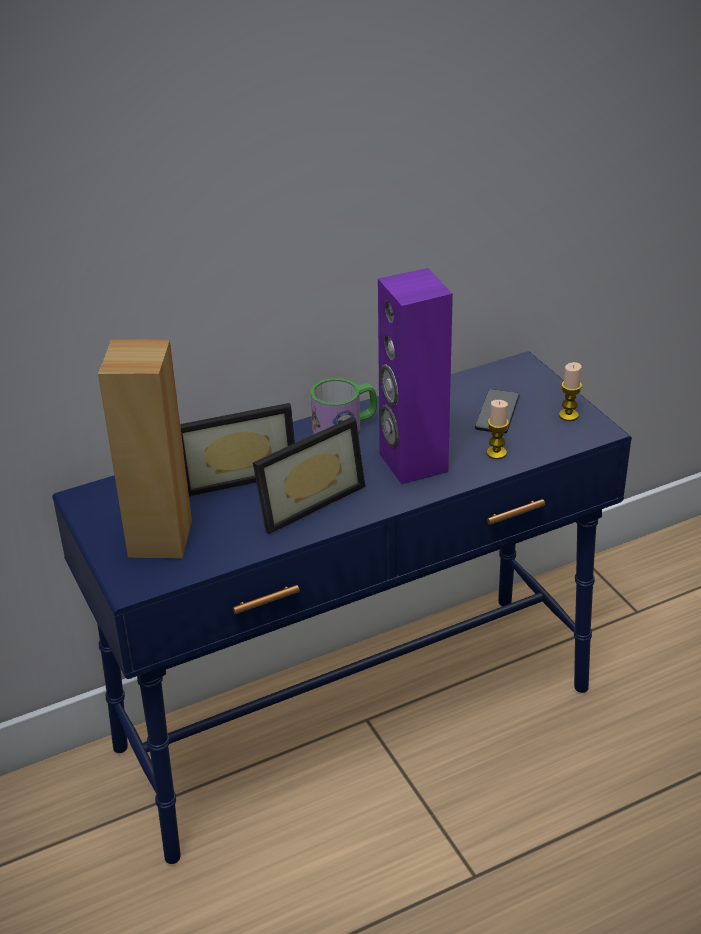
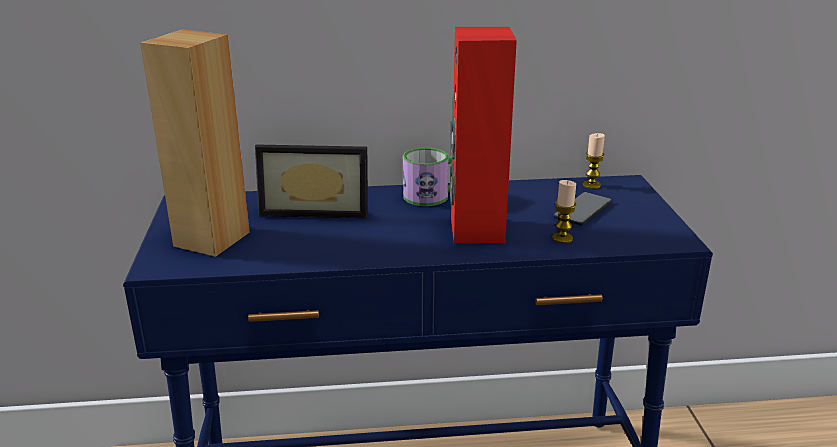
camera: 20 degrees right, 10 degrees down
(305, 500) = (357, 237): picture frame -> none
(412, 463) = (476, 230): purple speaker -> red speaker
(568, 415) = (653, 224): candle -> candle (591, 185)

